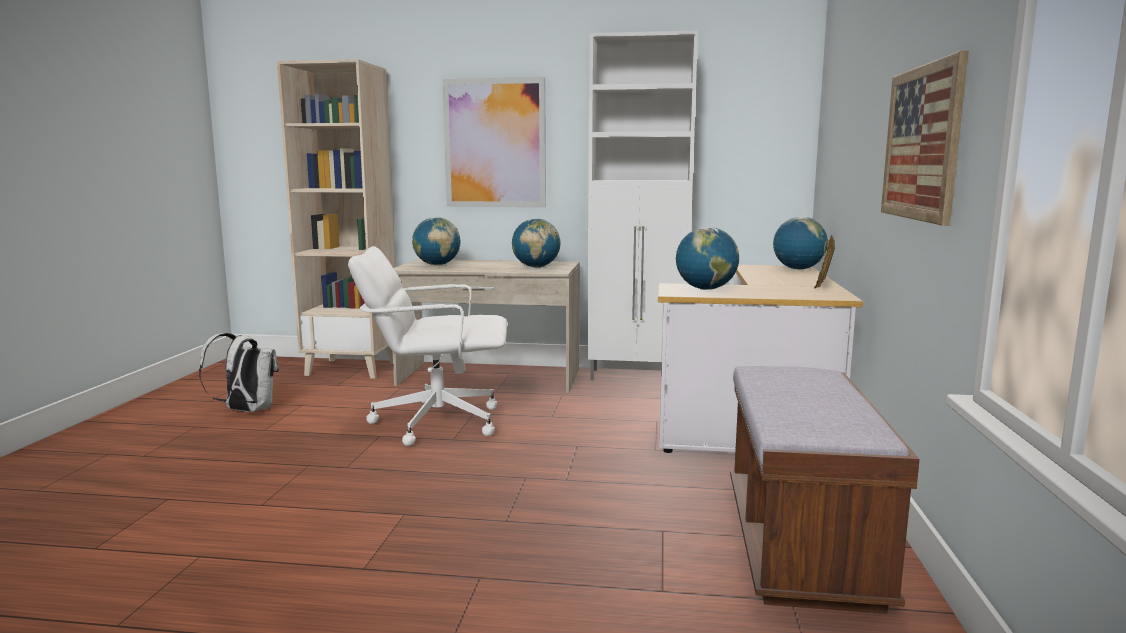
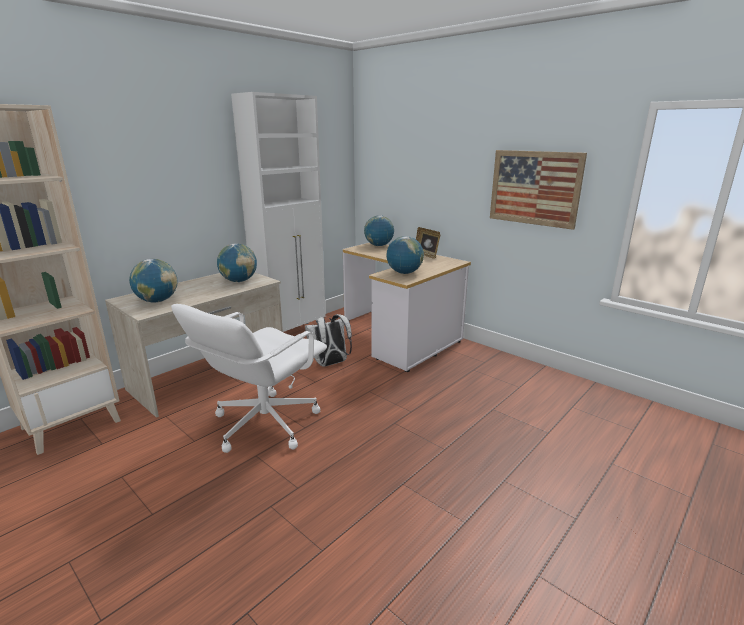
camera: 55 degrees left, 10 degrees up
(246, 411) = (79, 515): white backpack -> white backpack (330, 364)
(495, 143) = (160, 182): picture -> none
(801, 545) = (530, 384): brown bench -> none

